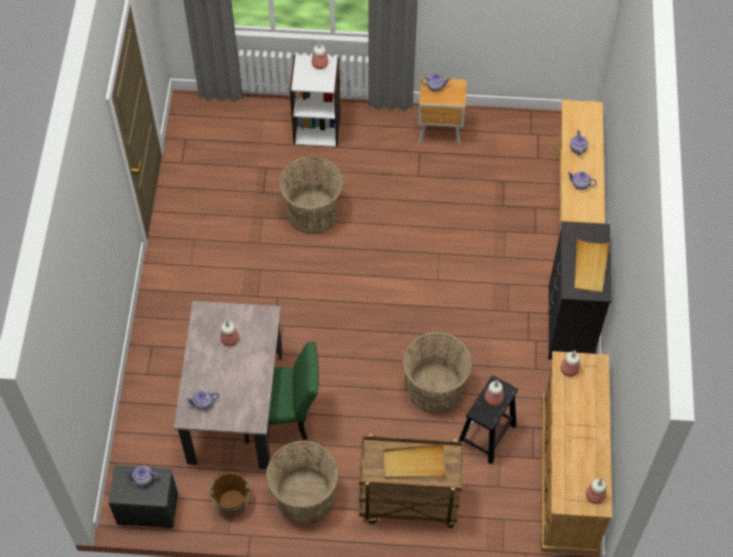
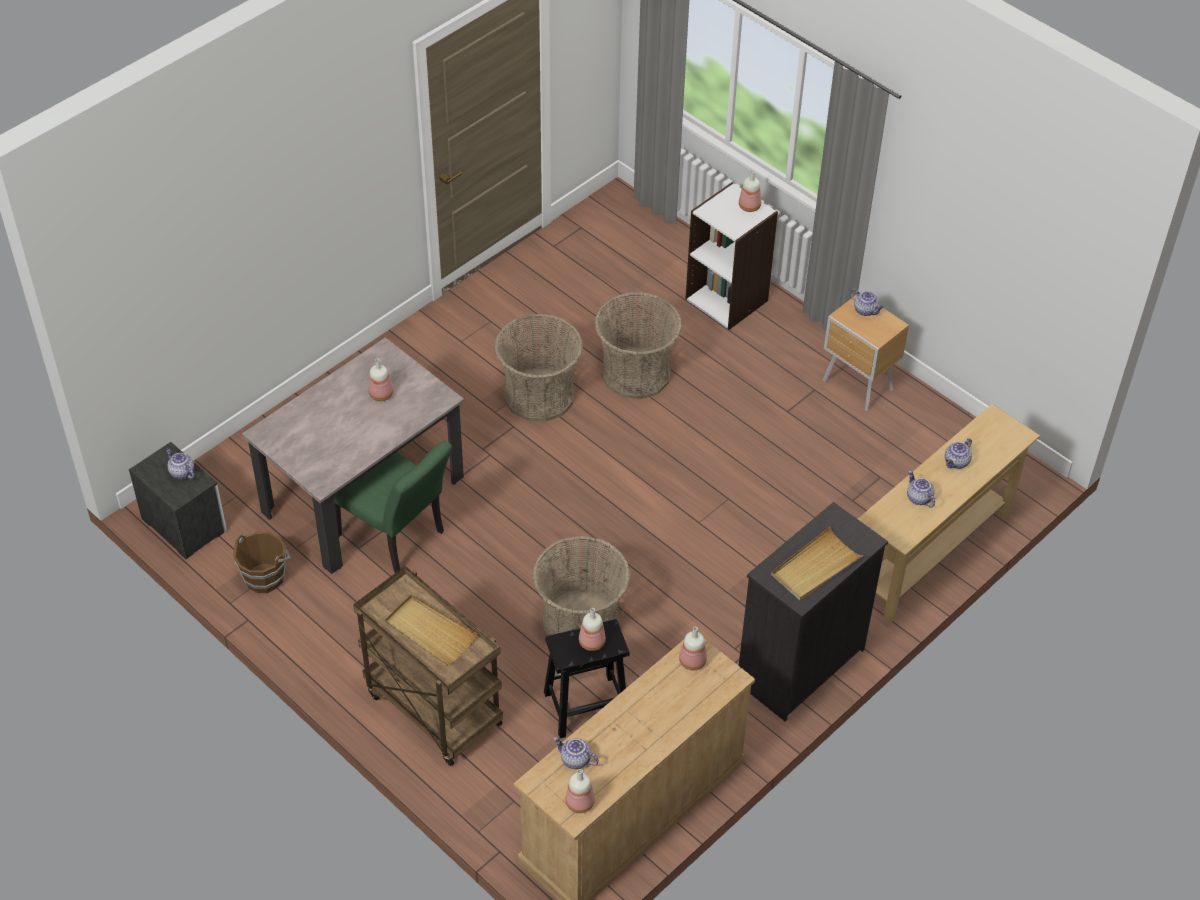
camera: 40 degrees right, 10 degrees down
(203, 403) = (292, 432): teapot -> teapot (575, 760)
(304, 496) = (337, 624): basket -> basket (539, 395)

